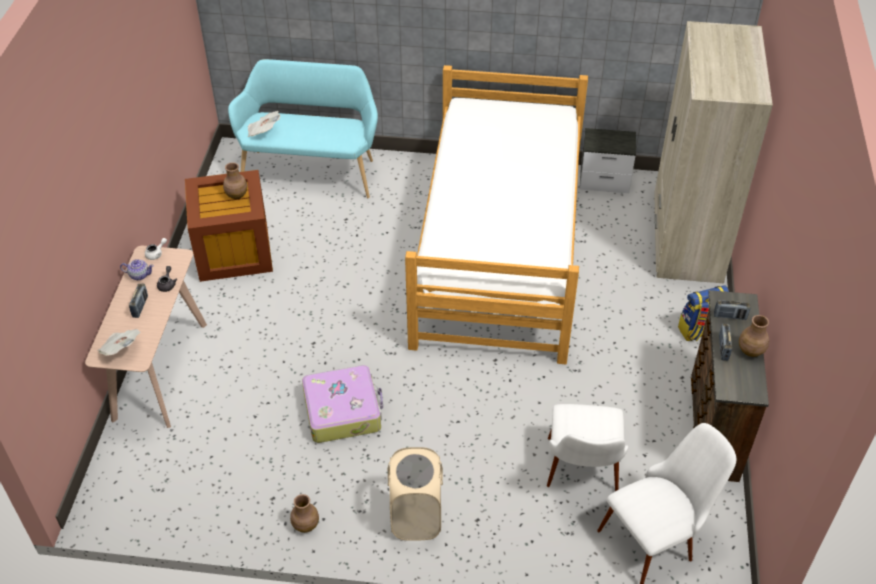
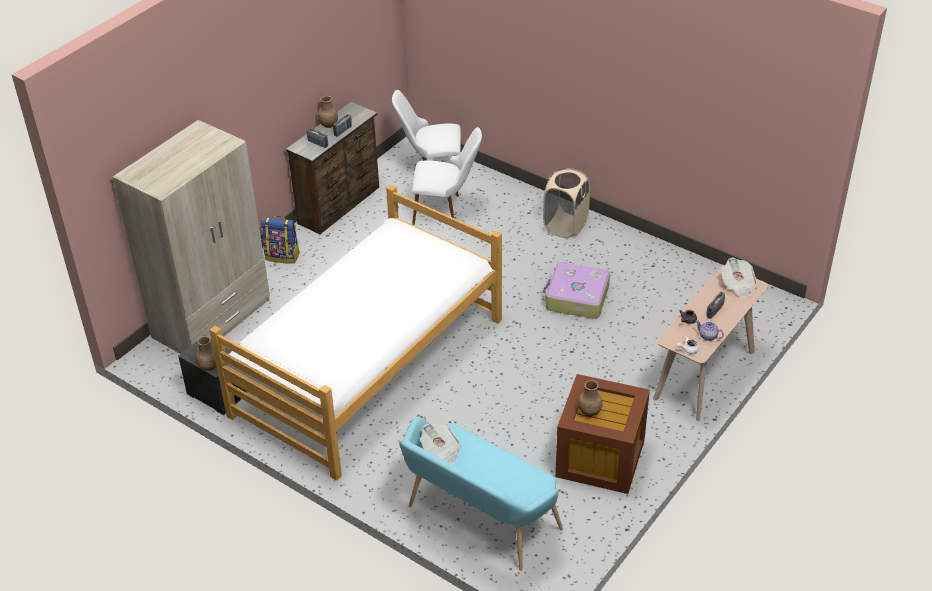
camera: 150 degrees left, 5 degrees down
(263, 131) = (527, 478): newspaper -> newspaper (441, 451)
(305, 524) = (638, 245): brown vase -> brown vase (209, 366)
(582, 477) = (446, 210): white chair -> white chair turned 60 degrees clockwise

